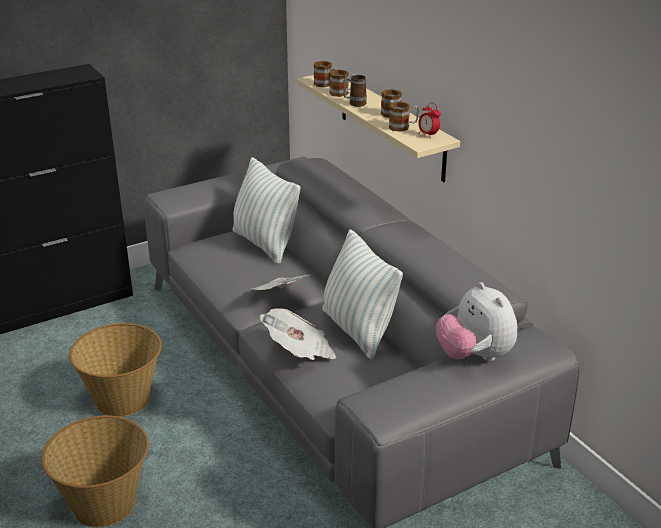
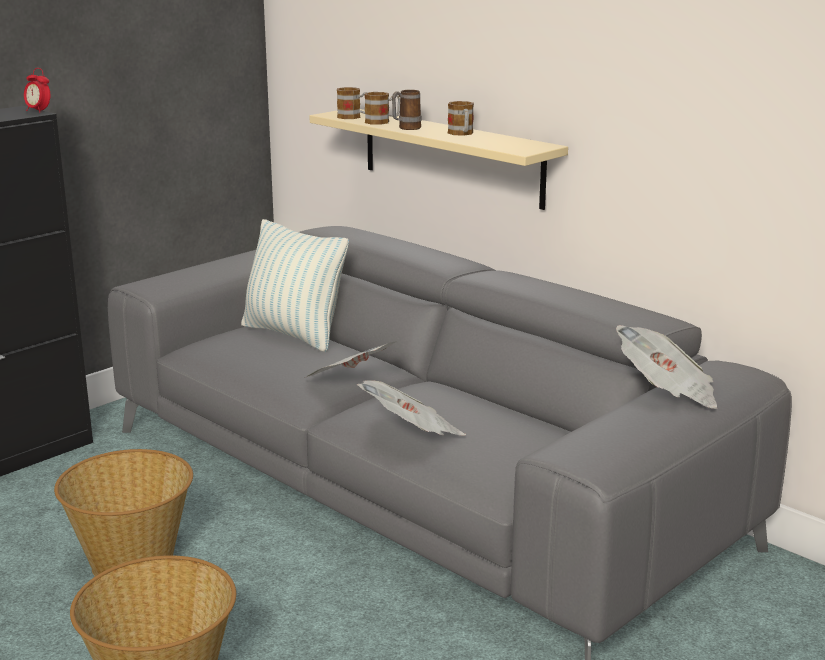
camera: 15 degrees left, 10 degrees down
(358, 330) = (475, 405): pillow -> none
(403, 127) = (486, 140): mug -> none
(428, 135) = (524, 144): alarm clock -> alarm clock (39, 111)
(474, 356) = (667, 393): plush toy -> newspaper

